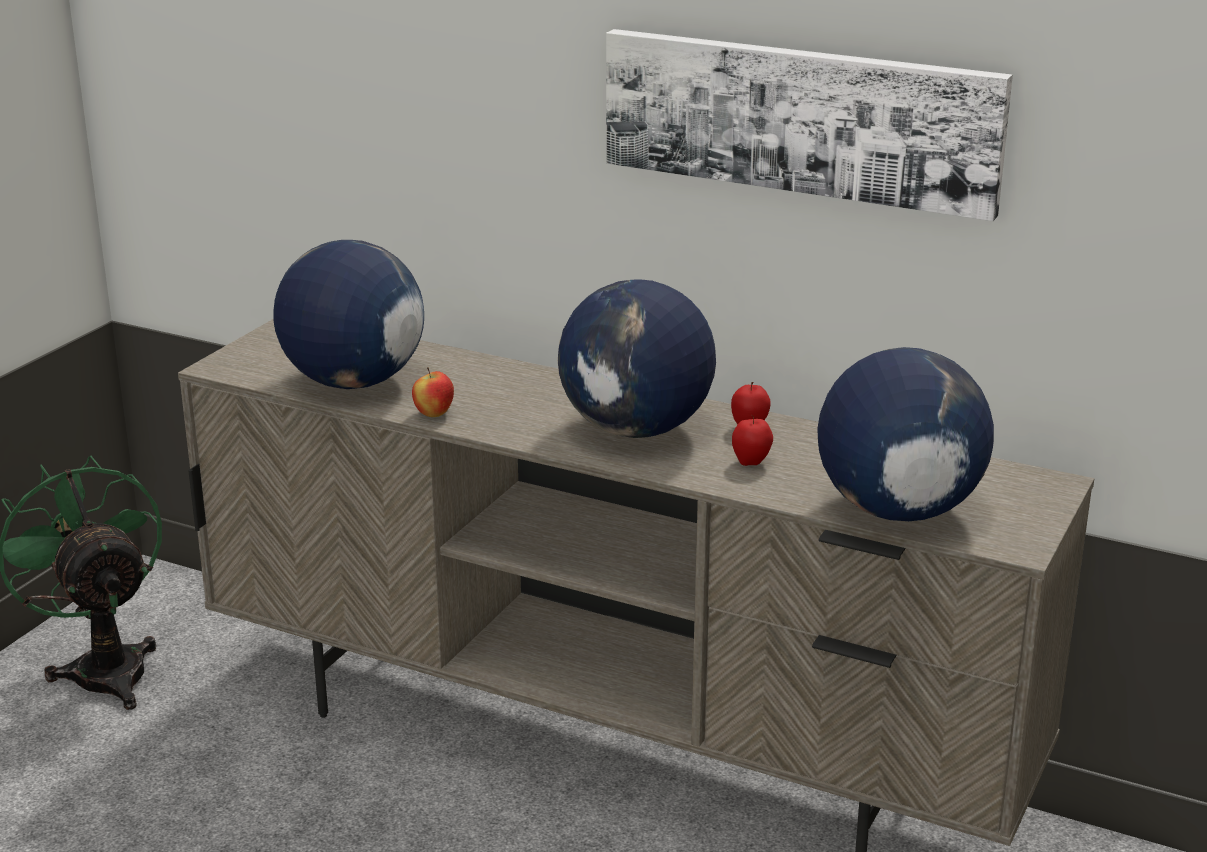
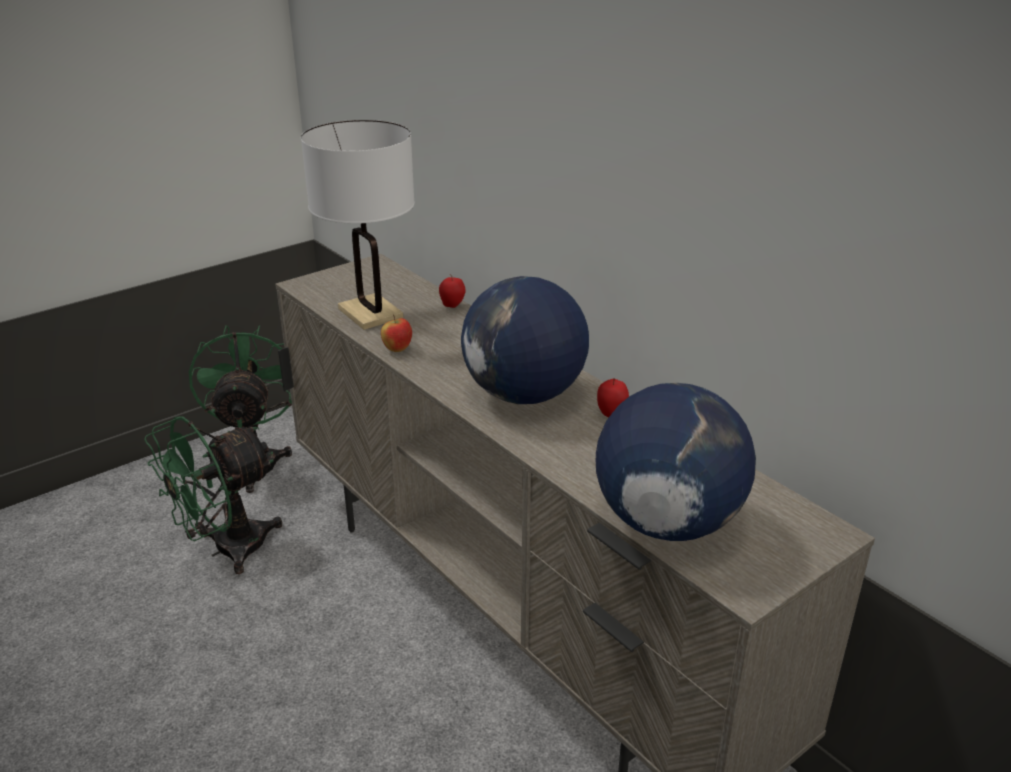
camera: 25 degrees right, 5 degrees up
(159, 784) = (226, 550): none -> green fan
(353, 382) = (370, 313): globe -> white table lamp
(751, 462) = (585, 445): apple -> apple (452, 306)
(800, 119) = (679, 163): picture -> none

